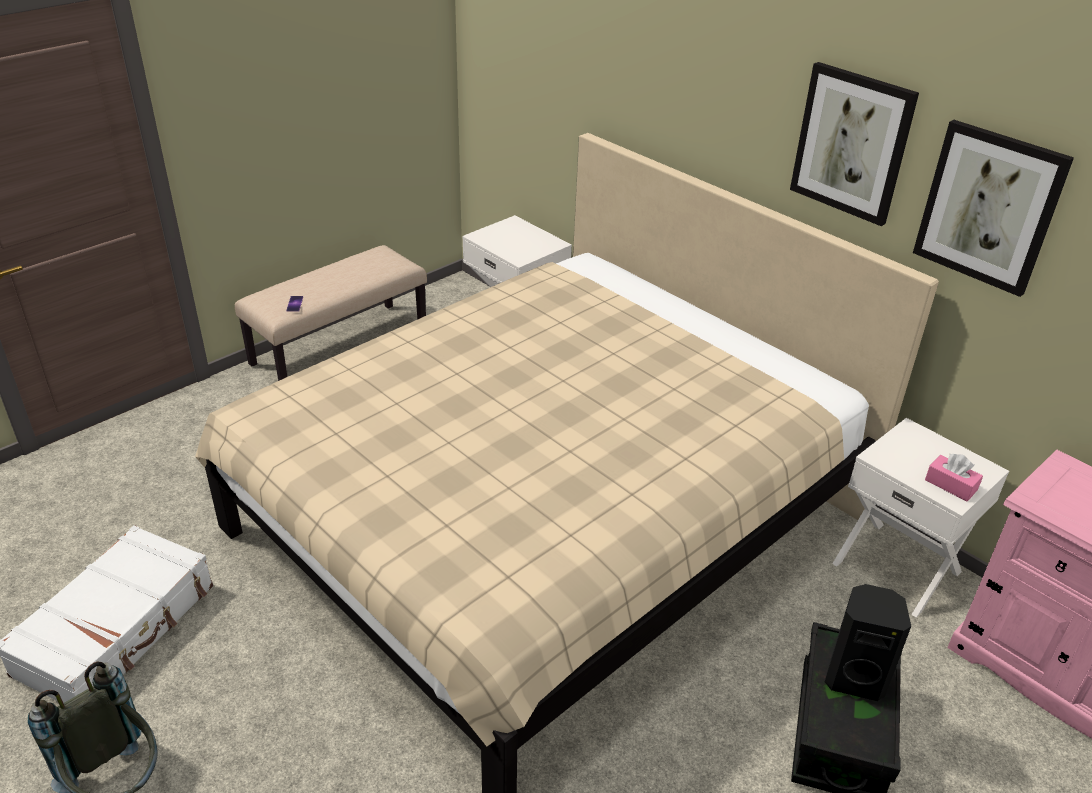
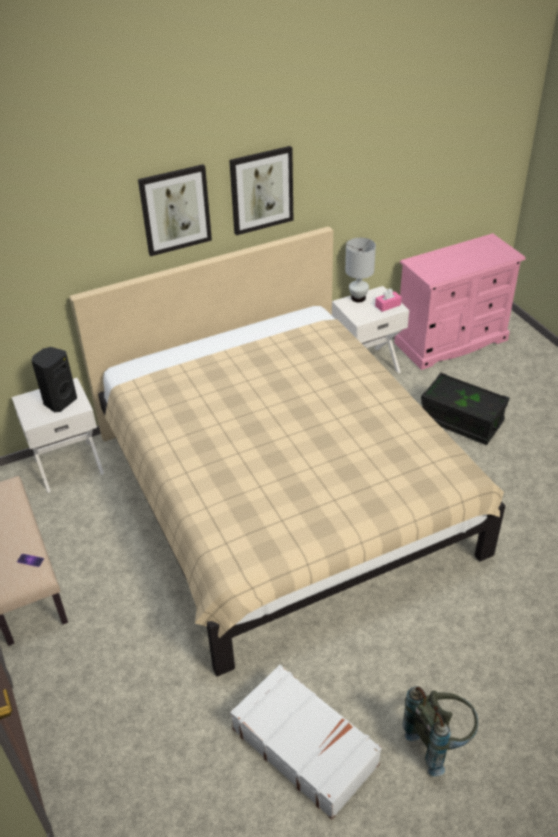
camera: 70 degrees left, 5 degrees up
(854, 677) = (456, 394): black speaker -> black speaker (59, 401)
(941, 446) = (358, 298): none -> white table lamp
(989, 207) = (338, 178): picture -> picture (175, 210)

